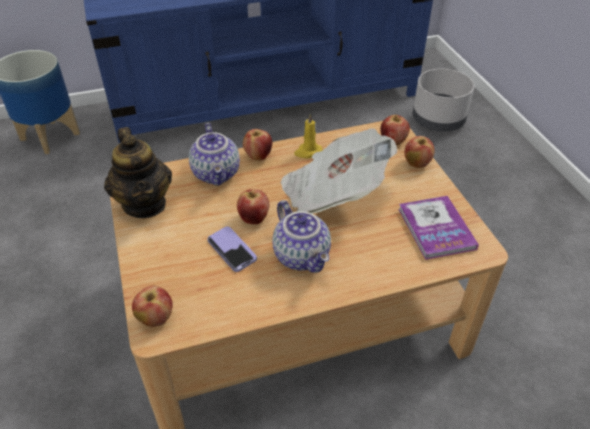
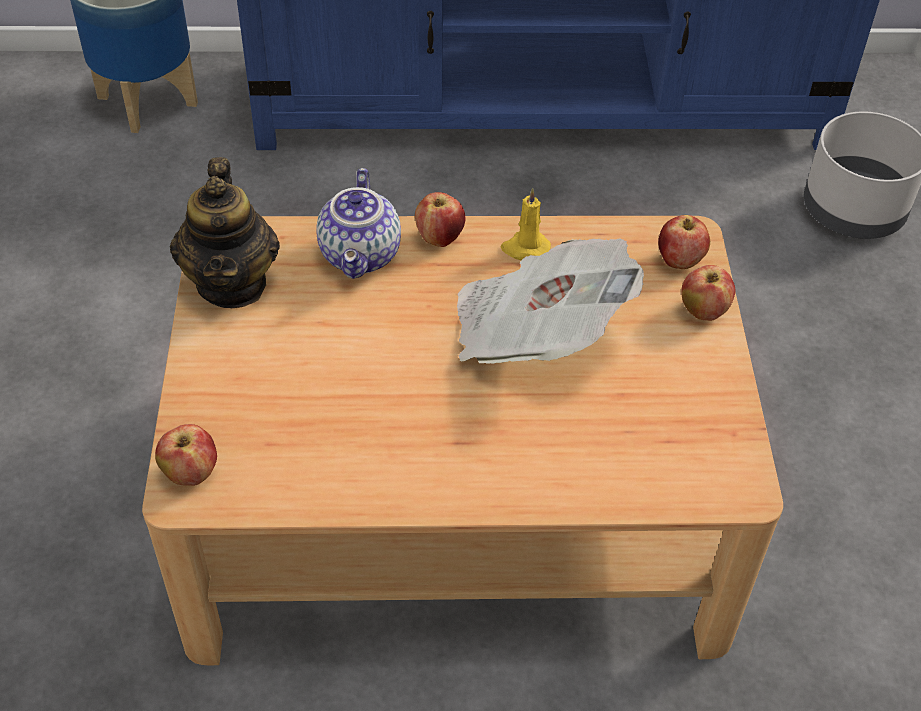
camera: 15 degrees right, 5 degrees up
(232, 250) = (338, 392): phone -> none
(254, 219) = (392, 348): apple -> none
(303, 256) = (445, 430): teapot -> none
(436, 228) = (682, 435): book -> none

